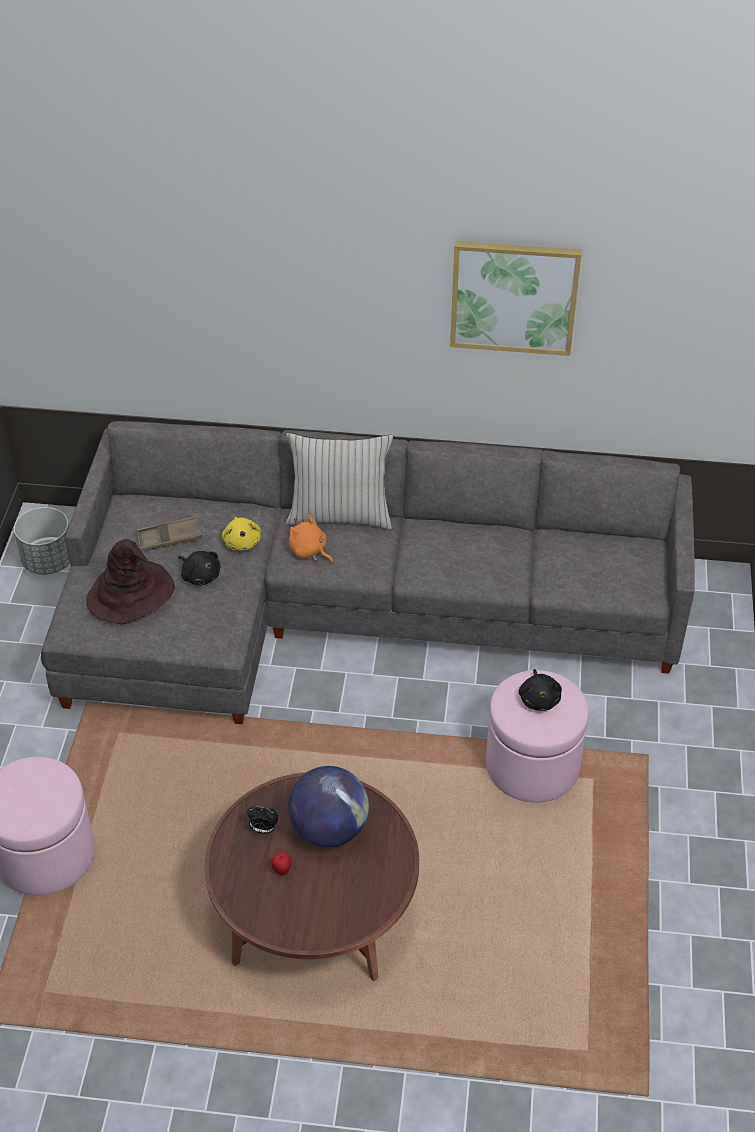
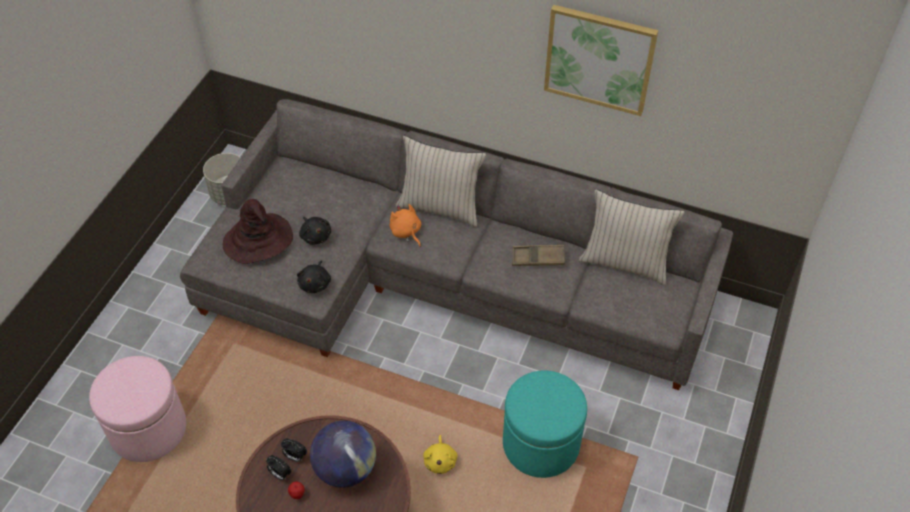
camera: 15 degrees right, 5 degrees up
(169, 538) = (303, 200): brown tray -> brown tray (538, 258)
(242, 542) = (357, 214): yellow plush toy -> yellow plush toy (440, 461)
(252, 852) = (280, 474): none -> alarm clock
(532, 765) = (541, 443): pink ottoman -> turquoise ottoman
(539, 699) = (547, 397): black plush toy -> black plush toy (315, 283)
(577, 535) = (625, 262): none -> beige pillow

